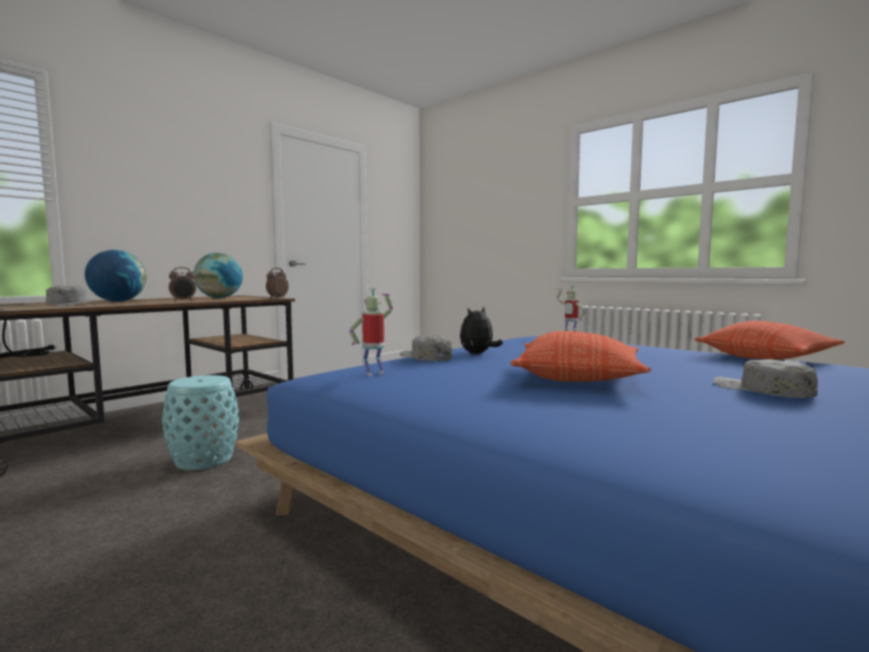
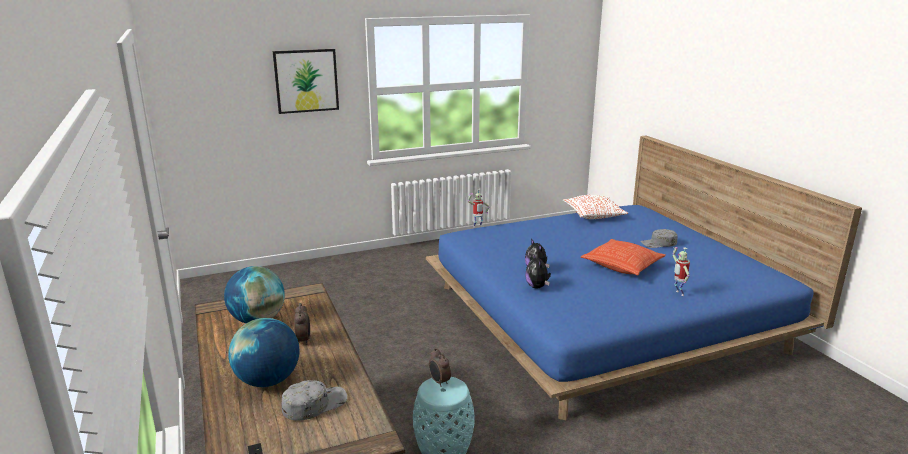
camera: 65 degrees left, 15 degrees up
(277, 298) = (314, 290): alarm clock -> alarm clock (439, 382)
(374, 373) = (580, 310): toy robot -> toy robot (678, 293)
(425, 357) = (537, 287): grey cap -> plush toy
(515, 194) = (306, 81): none -> picture
(765, 358) = (594, 215): orange pillow -> white pillow

